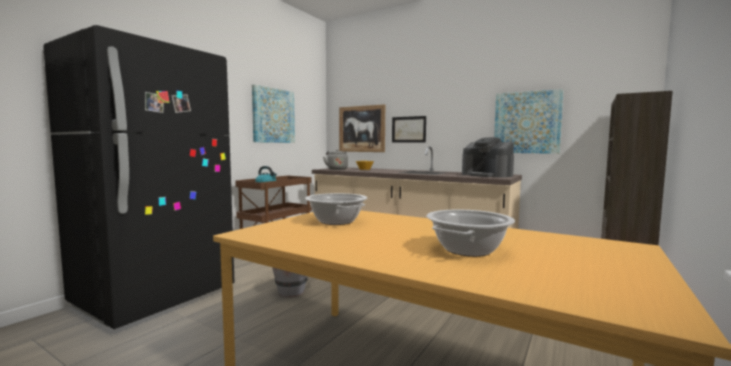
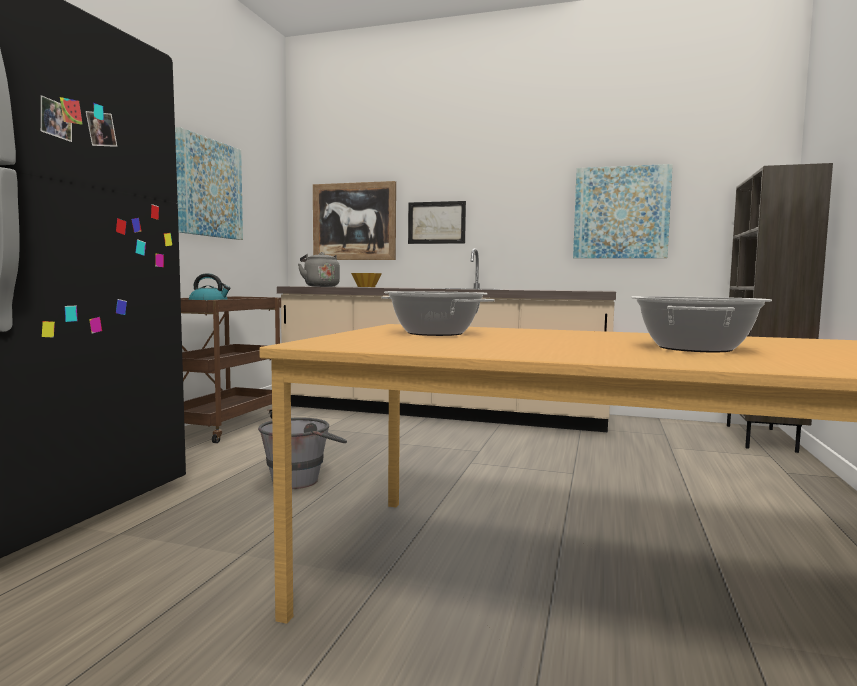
camera: 15 degrees left, 0 degrees up
(487, 175) = (571, 290): coffee machine -> none

